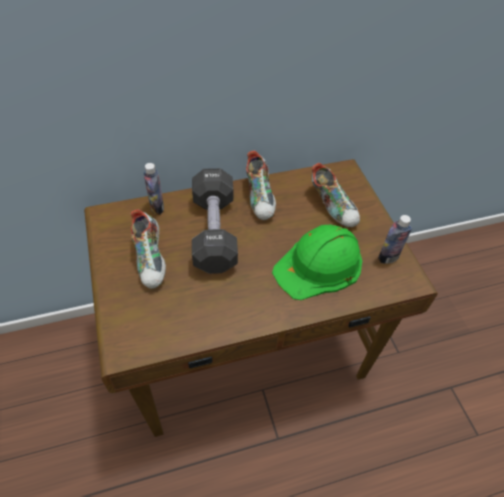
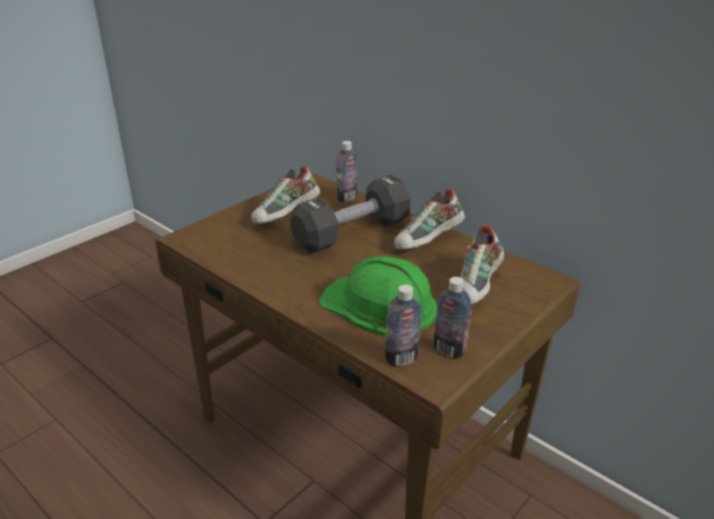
camera: 60 degrees right, 20 degrees down
(384, 286) = (401, 359): none -> bottle

